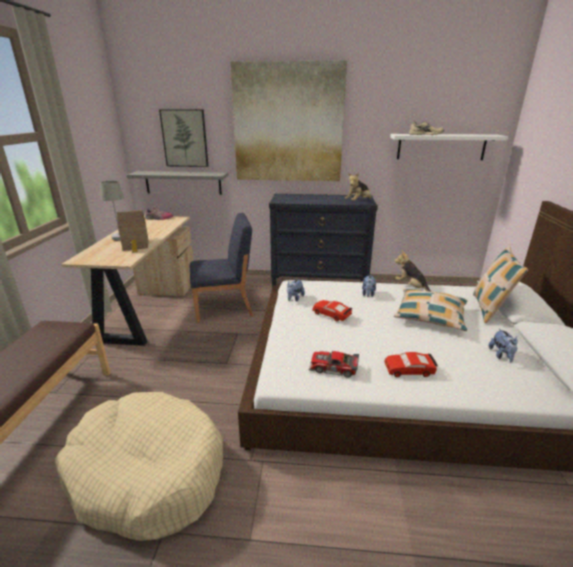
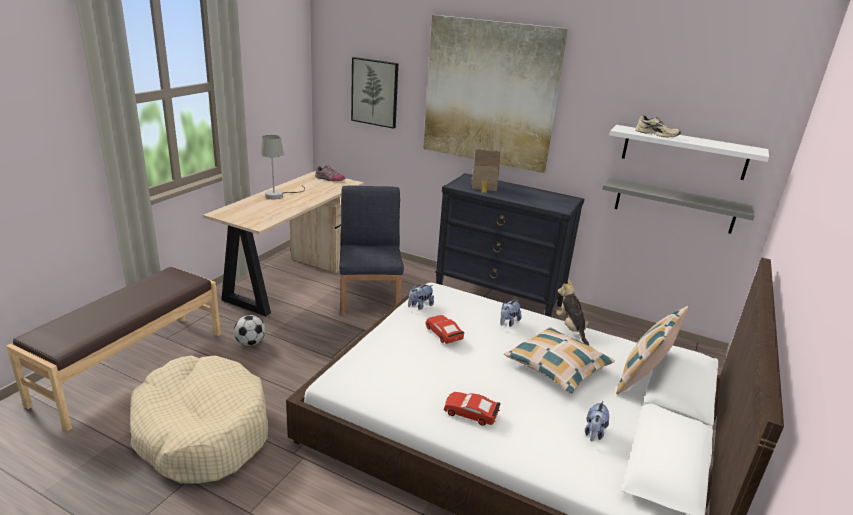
camera: 20 degrees right, 0 degrees up
(136, 246) = (281, 209): toy house -> toy house (484, 186)
(144, 372) = (250, 343): none -> football
(183, 182) = (366, 141): grey shelf -> grey shelf (674, 205)
(224, 307) = (369, 297): blue chair -> blue chair turned 105 degrees counterclockwise
(333, 369) = (394, 388): toy car -> none
(358, 202) = (552, 205): plush toy -> none

